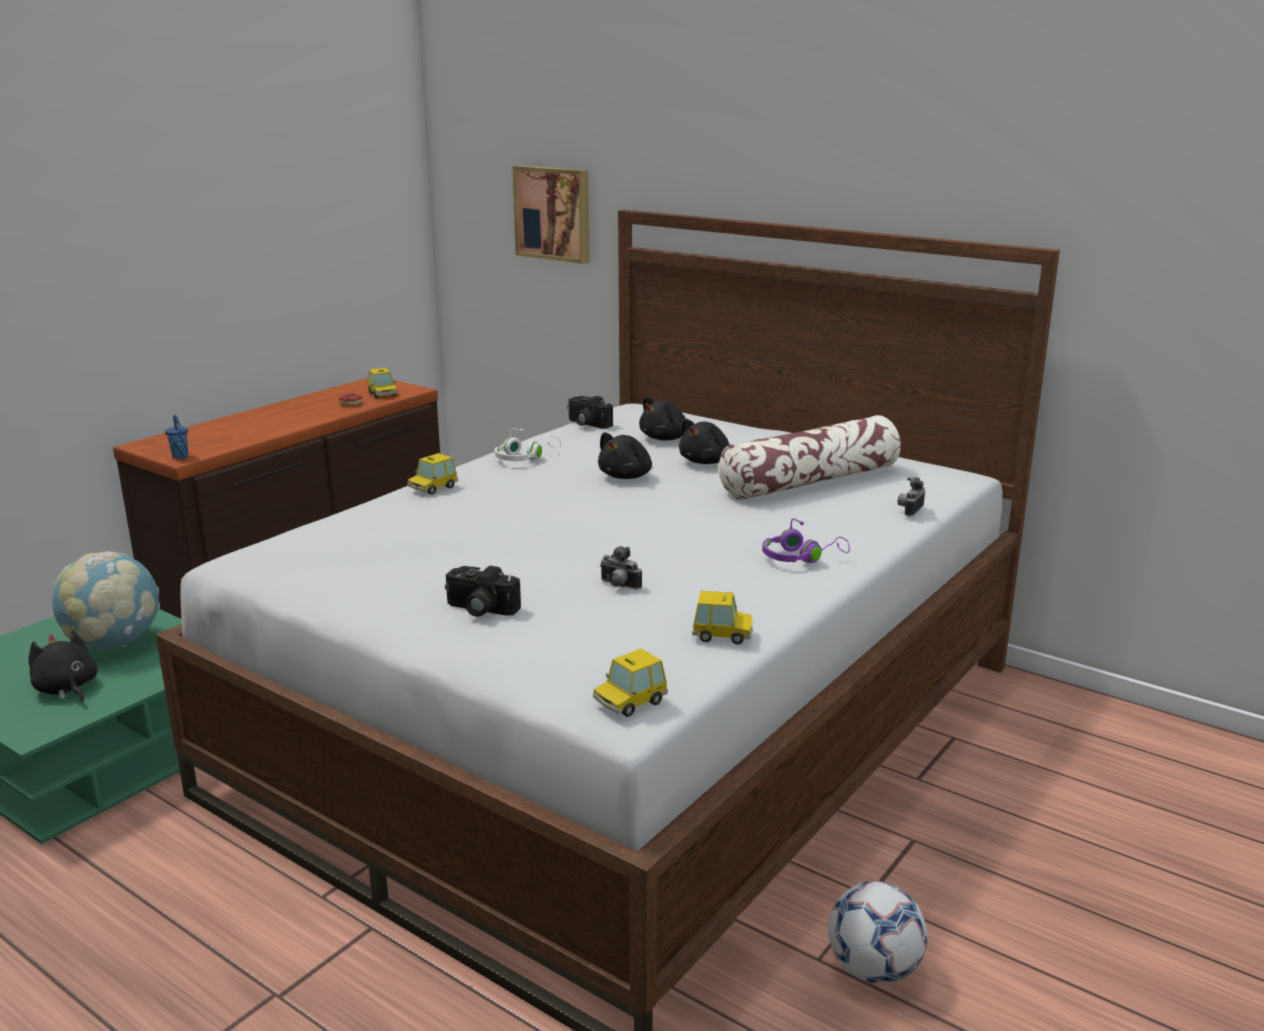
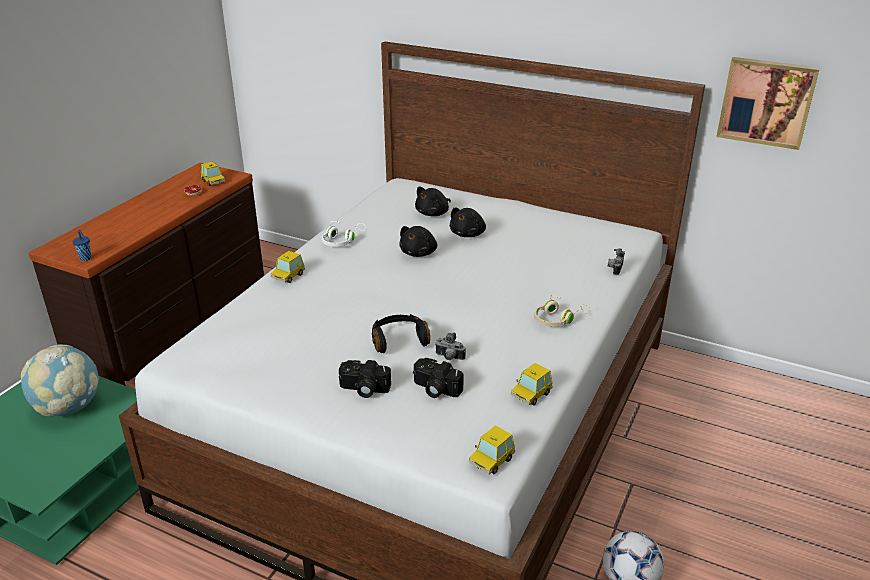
camera: 10 degrees left, 10 degrees up
(66, 689) = (49, 452): black plush toy -> none
(554, 213) = (328, 40): picture -> picture (766, 102)
(555, 562) = (399, 340): none -> black headphones
(586, 424) = (373, 203): camera -> camera (435, 389)
(722, 634) = (531, 394): toy car -> toy car turned 135 degrees clockwise
(800, 557) = (558, 319): purple headphones -> beige headphones
(810, 481) = (543, 247): pillow -> none

